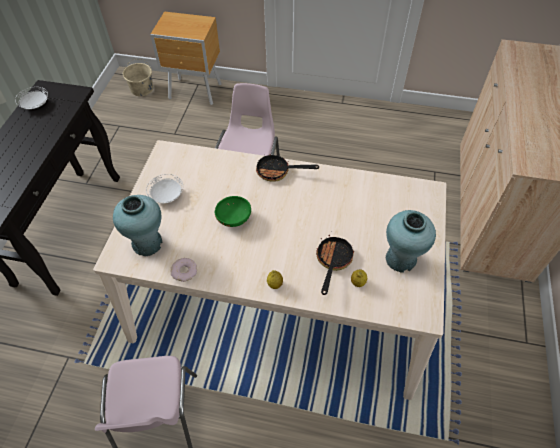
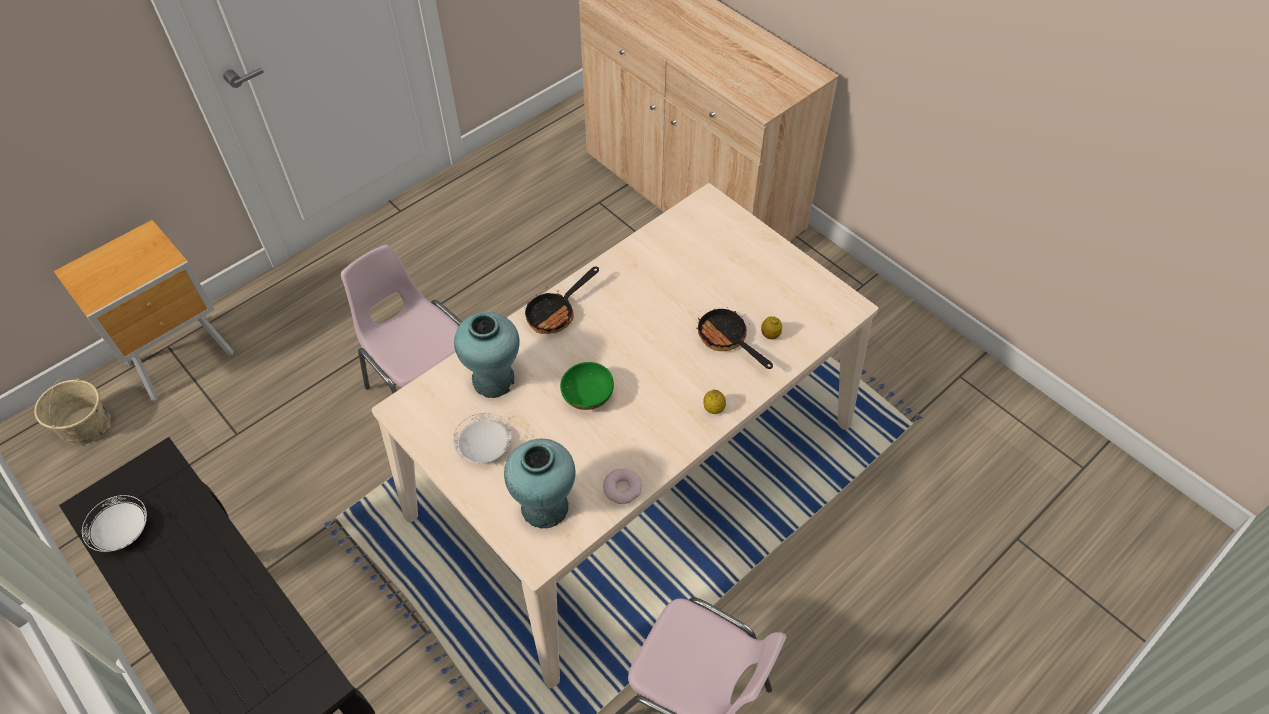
camera: 55 degrees left, 0 degrees up
(401, 259) = (771, 281): turquoise vase -> turquoise vase (493, 379)

